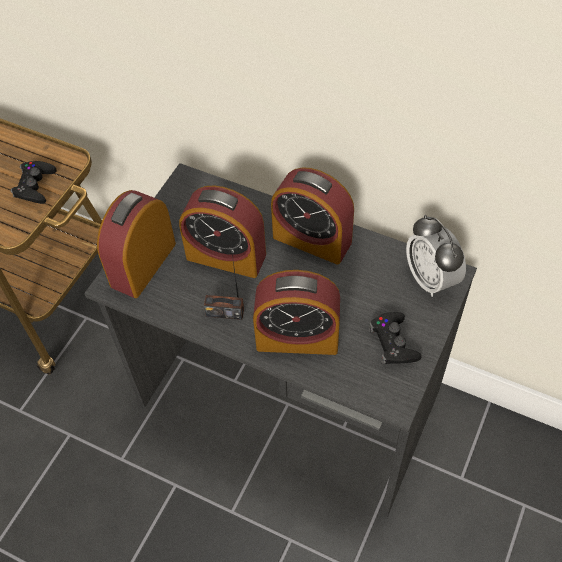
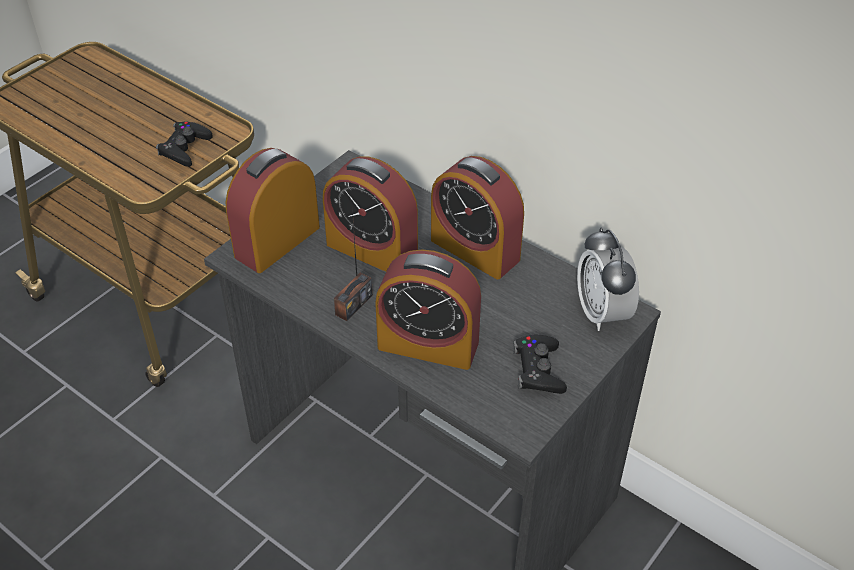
camera: 10 degrees right, 10 degrees down
(225, 312) = (353, 304): radio -> radio turned 75 degrees counterclockwise

